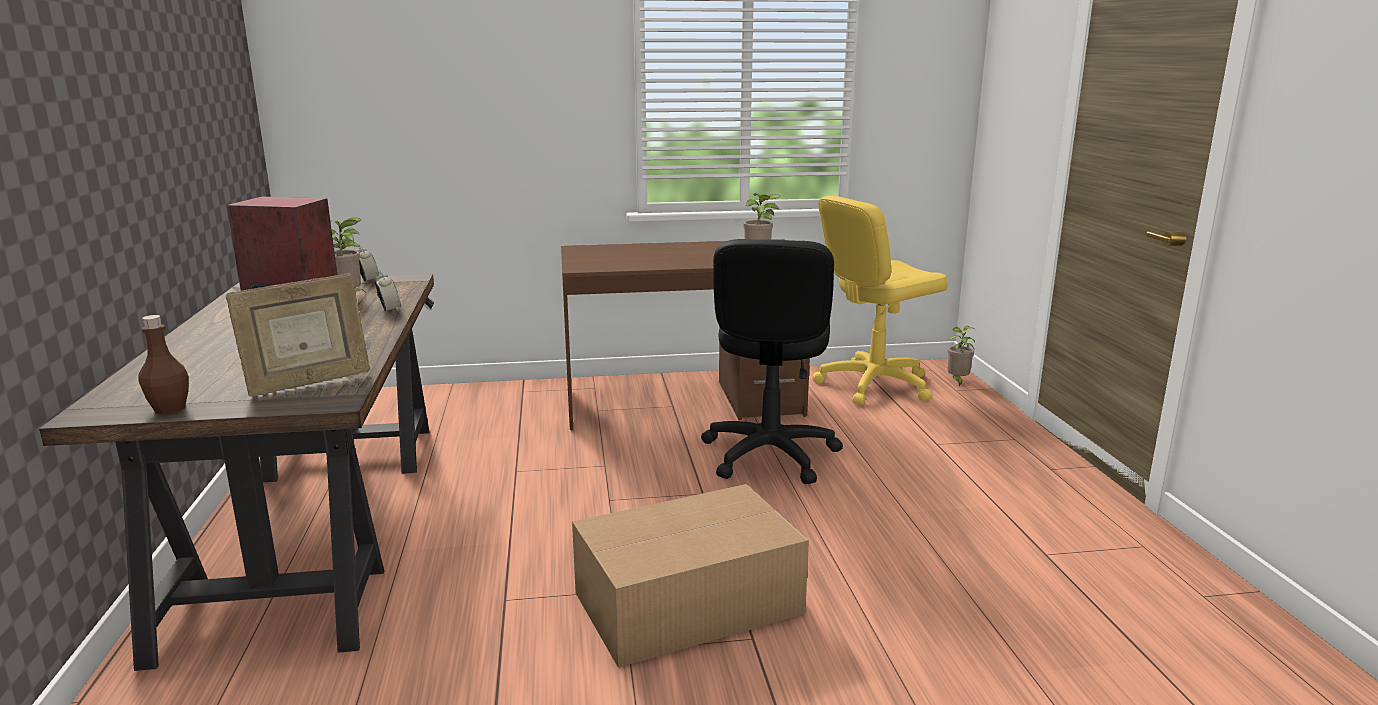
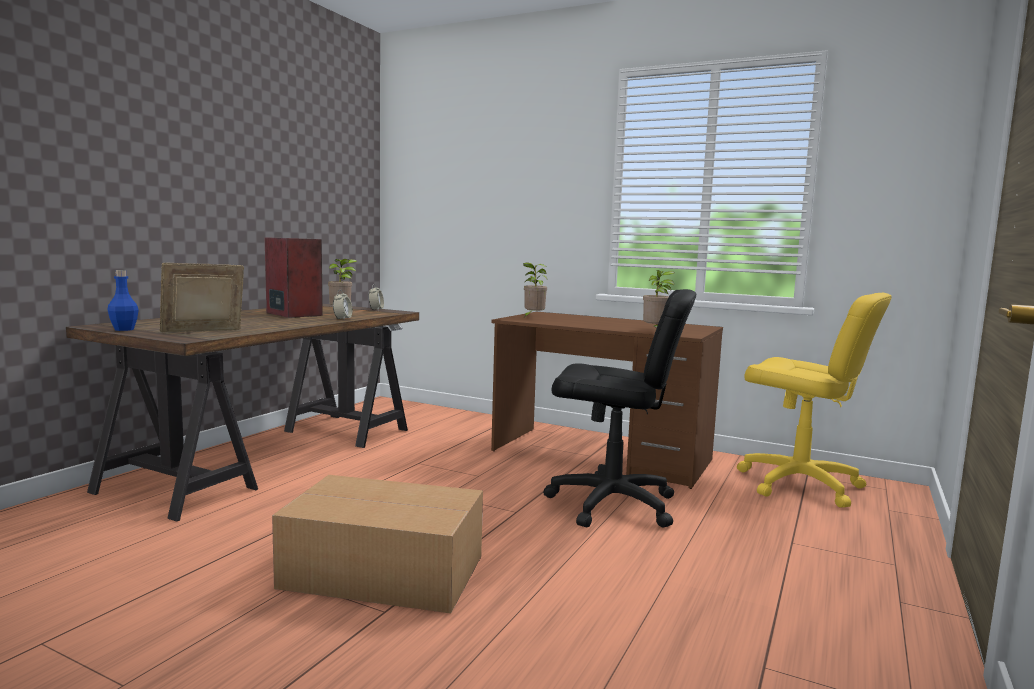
camera: 35 degrees right, 10 degrees down
(170, 409) = (124, 329): brown bottle -> blue bottle
(308, 383) = (204, 332): picture frame -> picture frame turned 135 degrees clockwise
(769, 455) = (612, 504): black office chair -> black office chair turned 120 degrees counterclockwise
(874, 385) = (799, 484): yellow office chair -> yellow office chair turned 150 degrees counterclockwise
(957, 381) = (902, 504): potted plant -> potted plant (533, 317)

